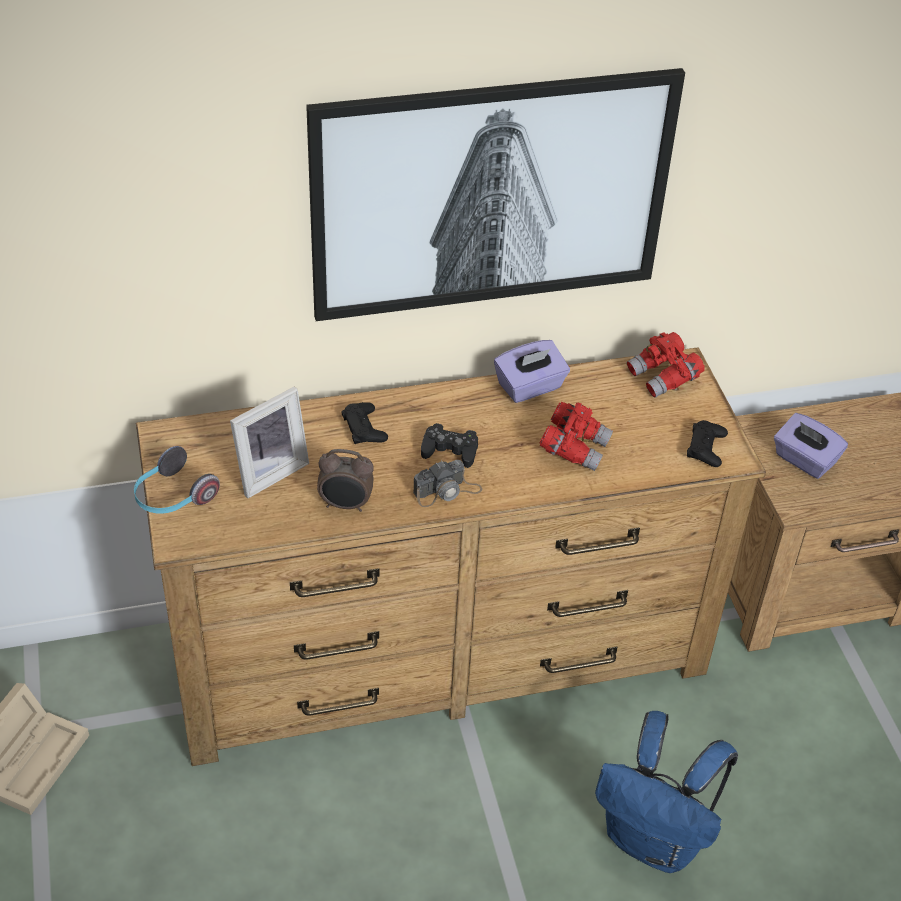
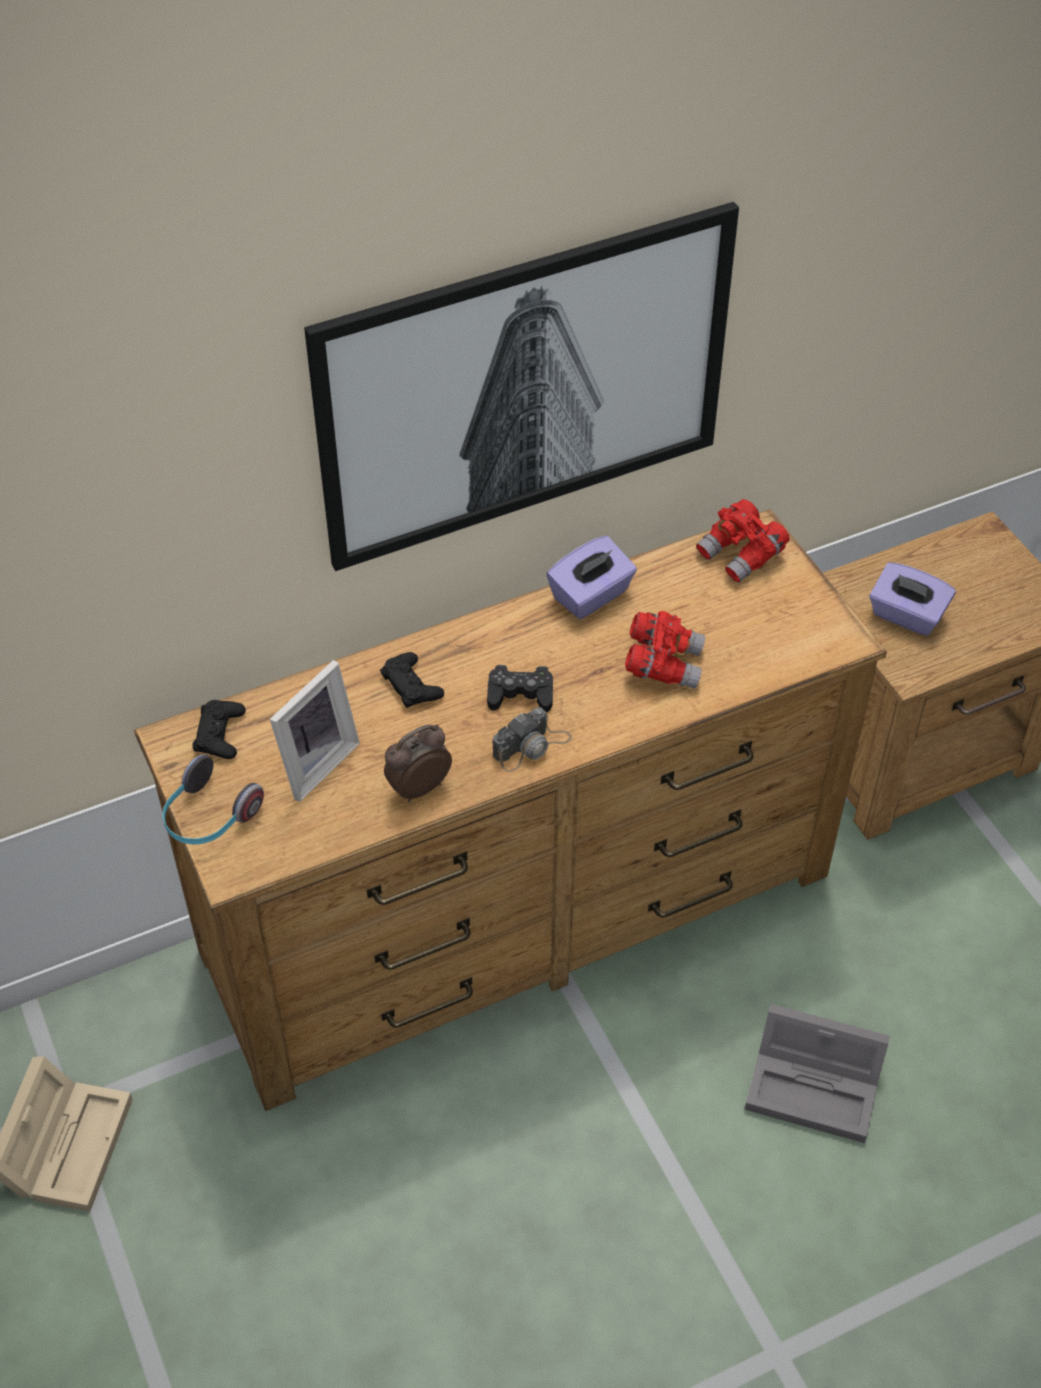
camera: 10 degrees left, 5 degrees up
(345, 505) = (418, 787): alarm clock -> alarm clock turned 150 degrees clockwise
(654, 840) = (817, 1085): blue backpack -> grey storage box
(706, 448) = (812, 634): black game controller -> black game controller (220, 734)

